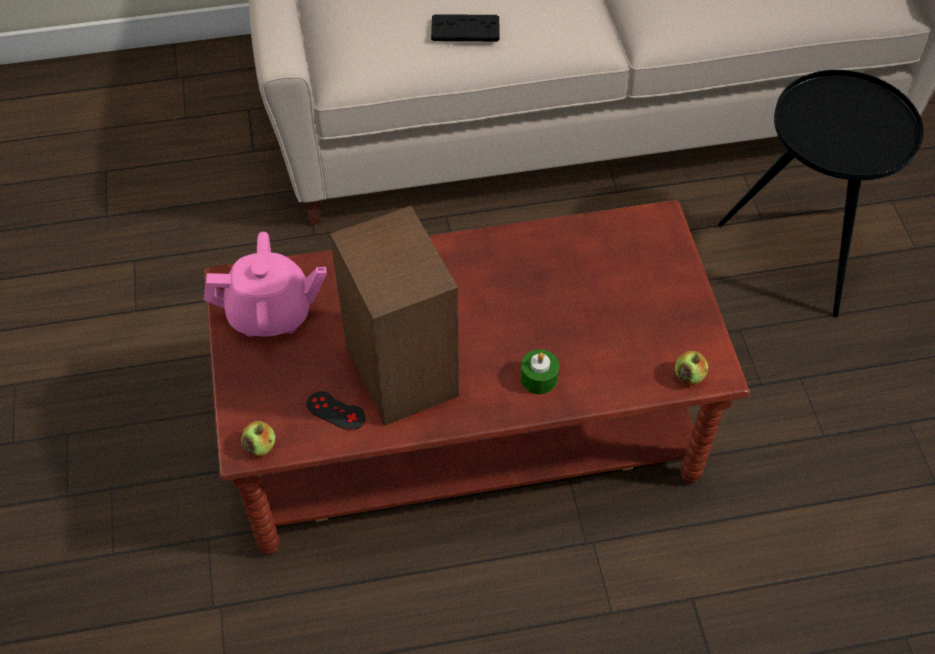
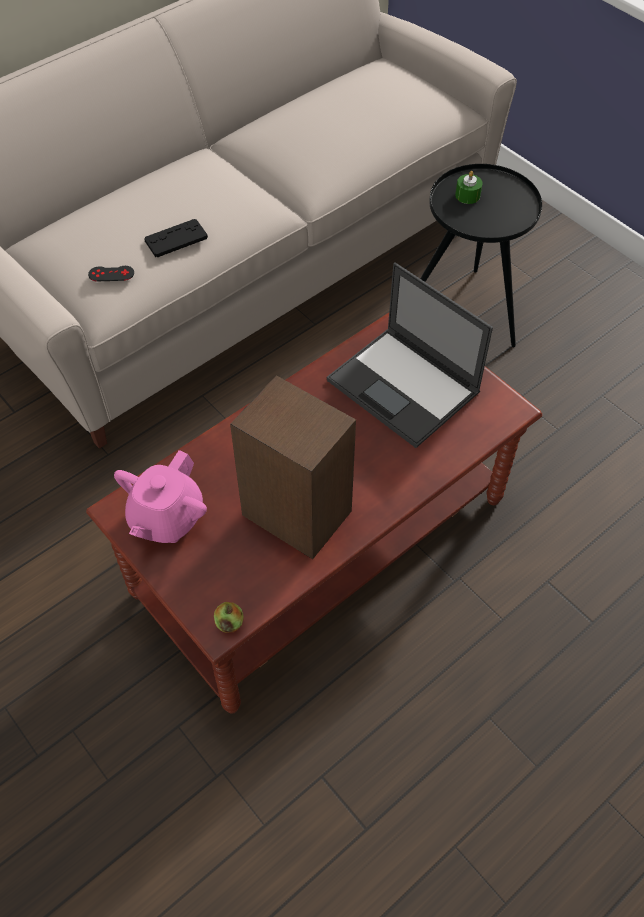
camera: 30 degrees left, 0 degrees up
(271, 313) = (166, 518): pink teapot -> pink teapot turned 150 degrees clockwise
(335, 411) = (268, 567): black game controller -> black game controller (111, 274)
(539, 378) = (398, 470): green candle -> green candle (467, 195)
(609, 292) = (404, 387): none -> laptop
(689, 376) = (497, 420): apple -> none

